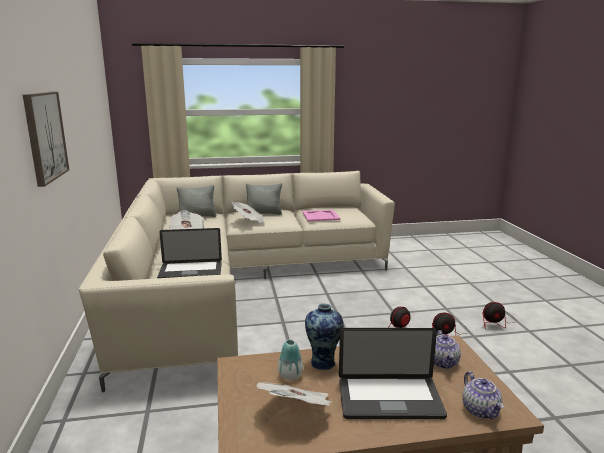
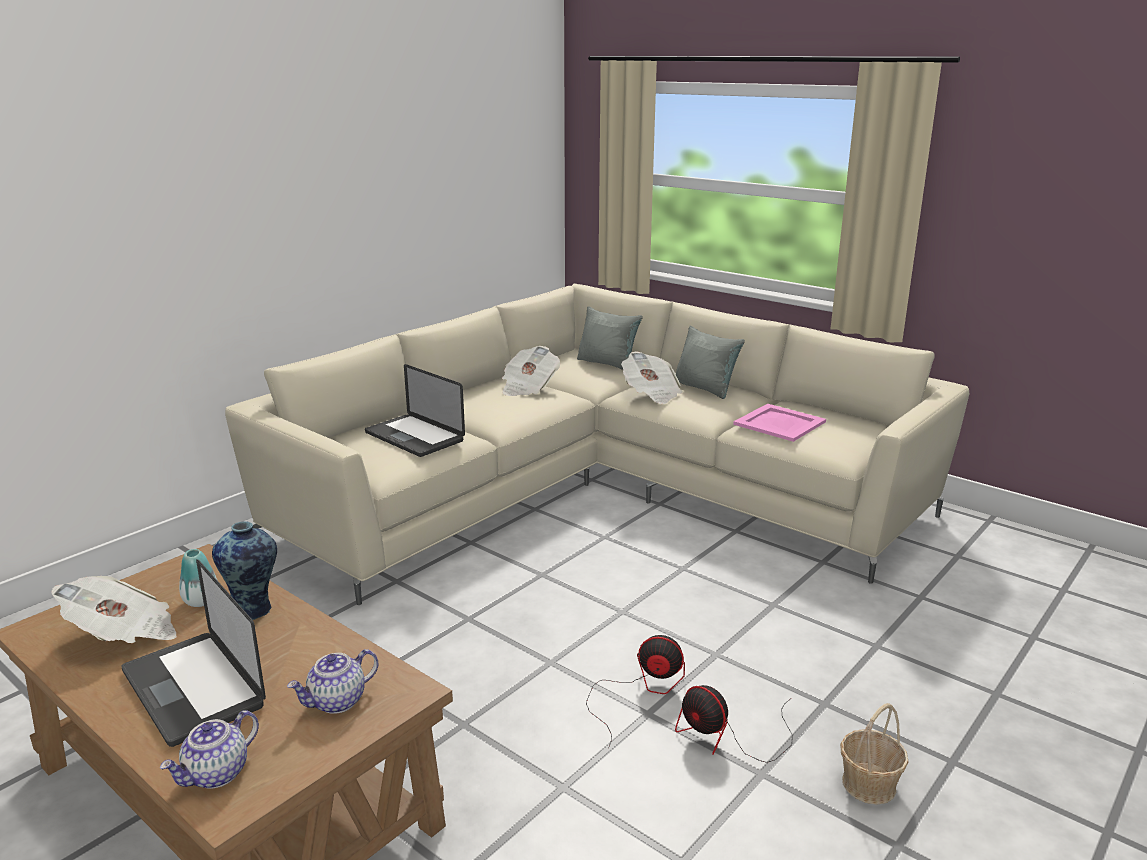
camera: 50 degrees right, 5 degrees up
(45, 136) = (280, 206): picture -> none
(496, 321) = (868, 784): fan -> basket

